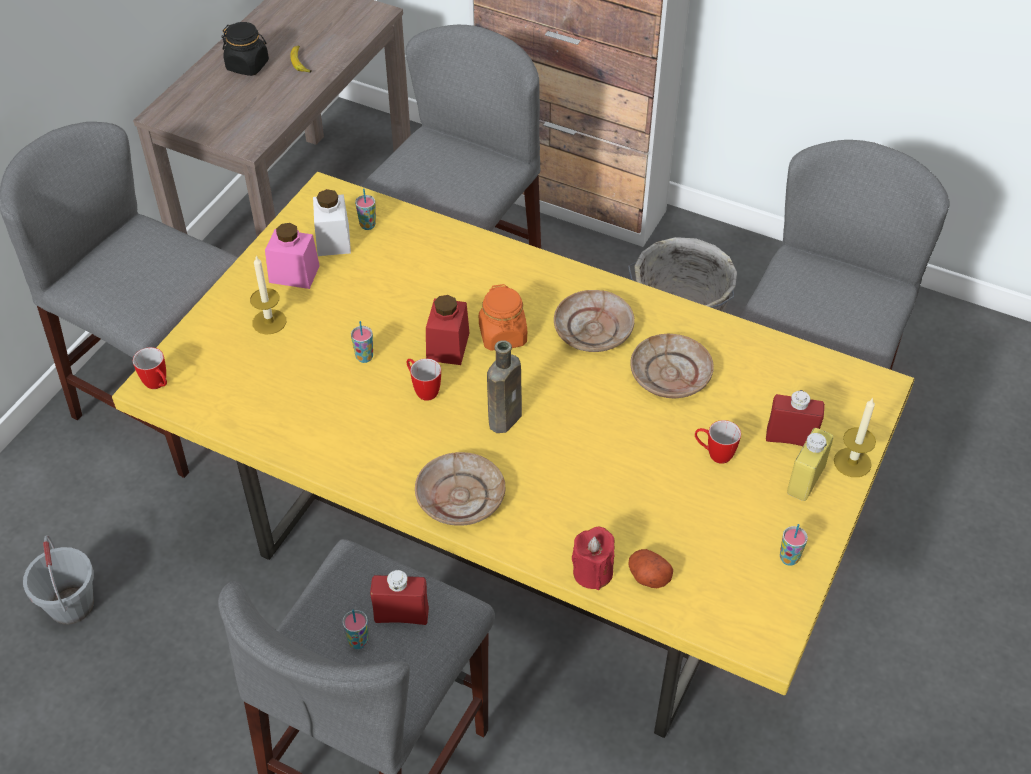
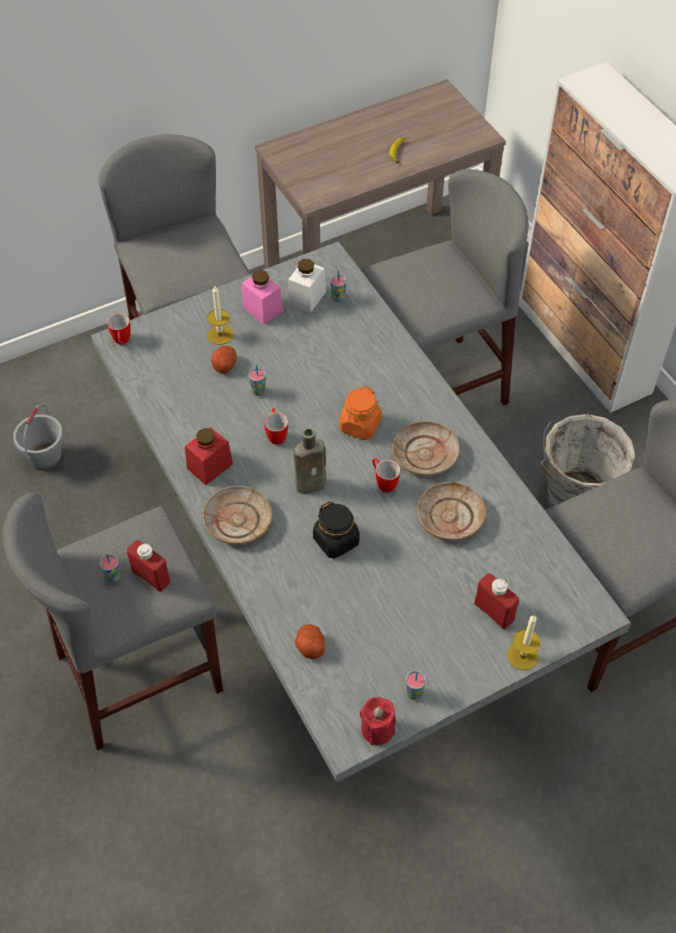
camera: 35 degrees right, 5 degrees up
(248, 65) = (360, 138): black jar -> black jar (336, 541)
(301, 349) = (224, 364): none -> potato
(448, 346) = (317, 413): red jar -> red jar (210, 466)
(517, 546) = (338, 581): yellow dining table -> grey dining table
(592, 572) = (277, 621): red candle -> red candle (377, 729)
(714, 454) = (429, 591): mug -> mug (383, 483)
(805, 480) = (476, 648): yellow bottle -> none

